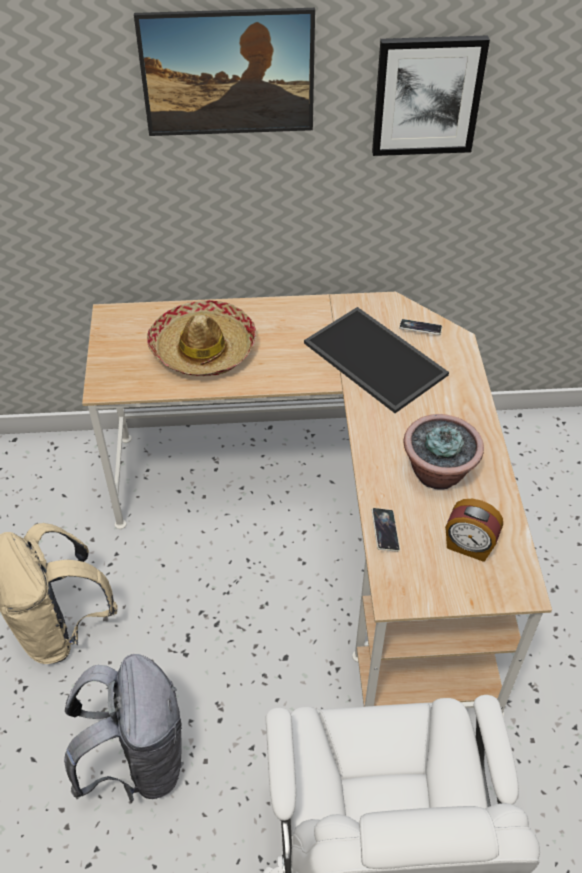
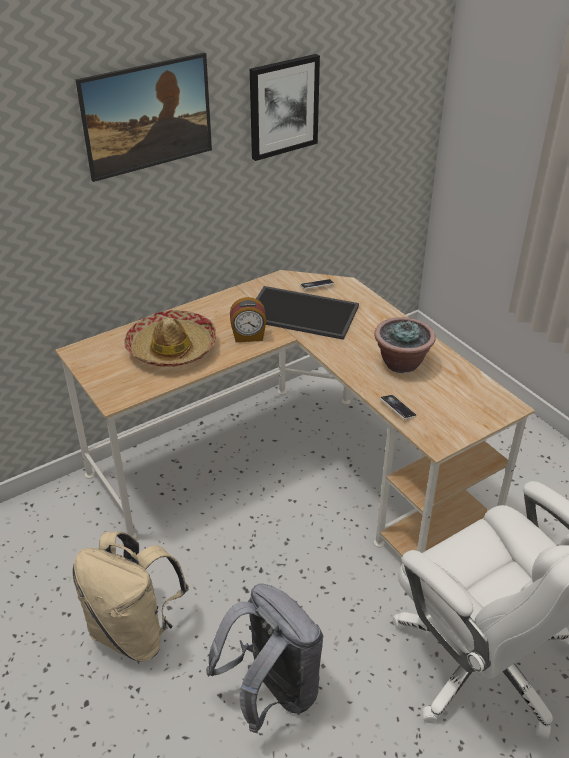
camera: 30 degrees left, 10 degrees down
(468, 546) = (456, 396): alarm clock -> alarm clock (248, 336)

